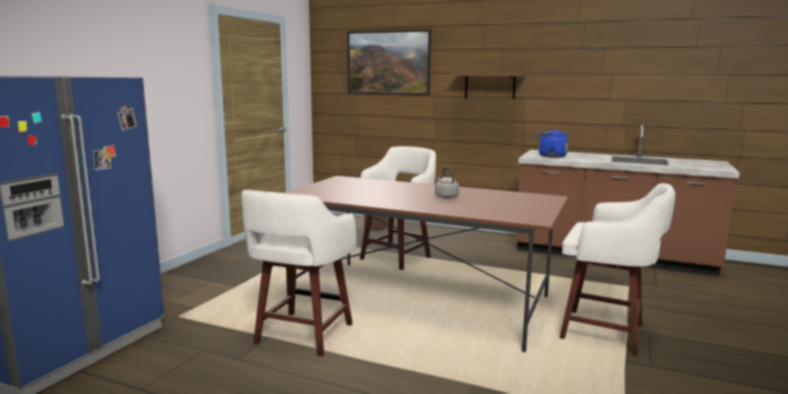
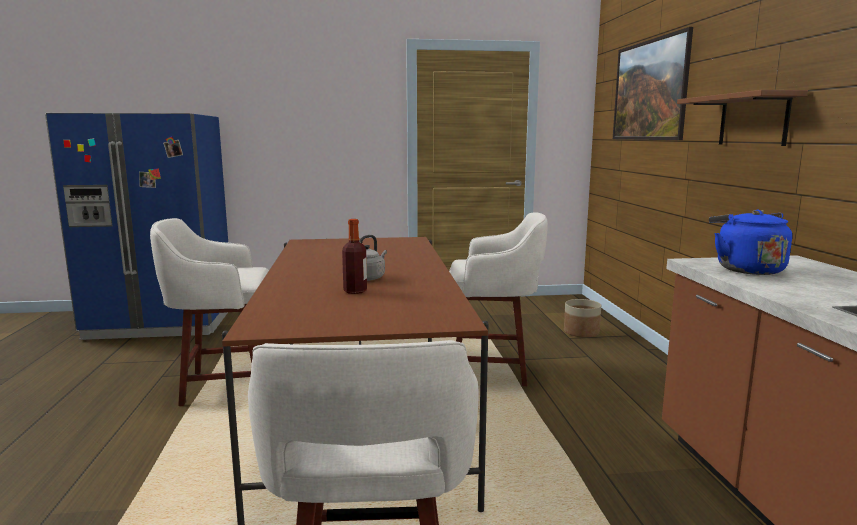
camera: 60 degrees right, 0 degrees up
(475, 201) = (355, 291): none -> bottle

